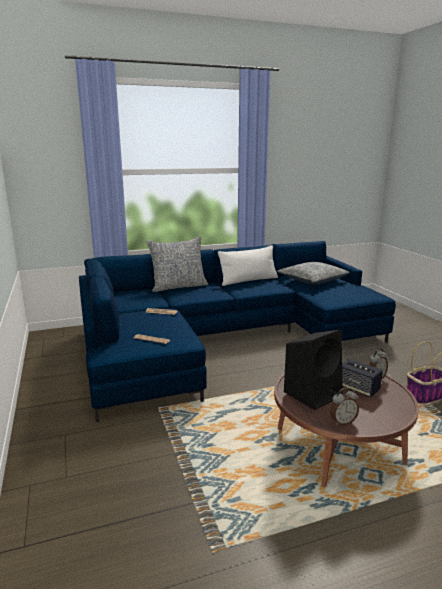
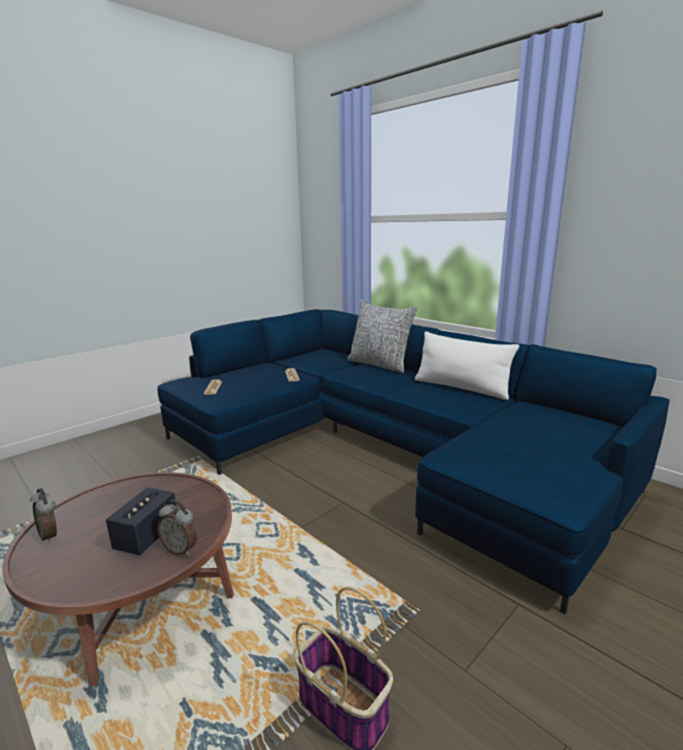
camera: 65 degrees right, 0 degrees up
(312, 280) = (540, 425): pillow -> none
(313, 393) = (126, 501): black speaker -> none

